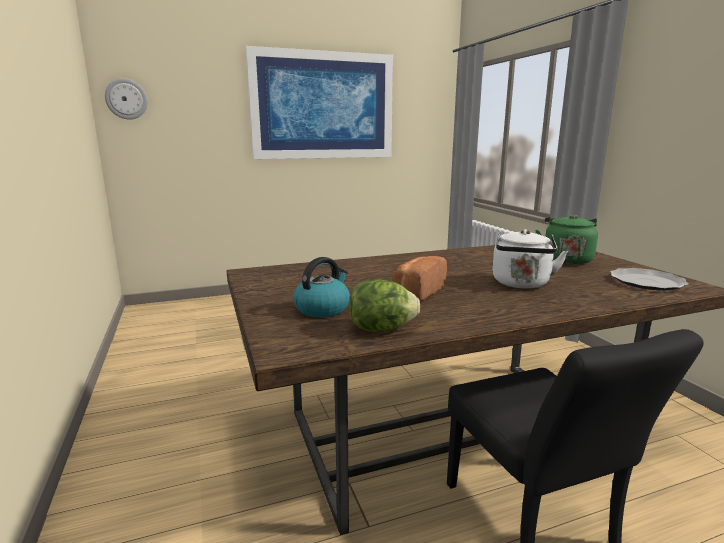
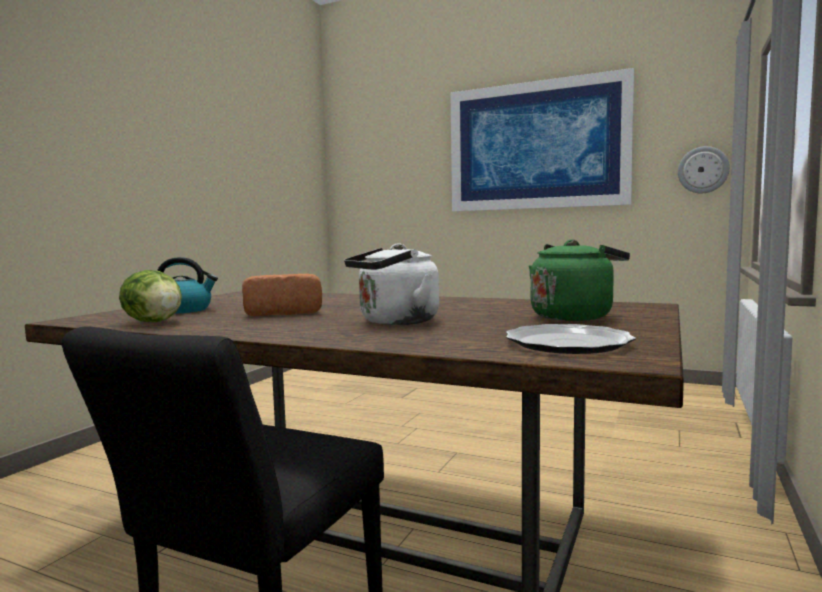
camera: 45 degrees right, 10 degrees down
(126, 99) = (350, 159): wall clock -> wall clock (703, 170)

